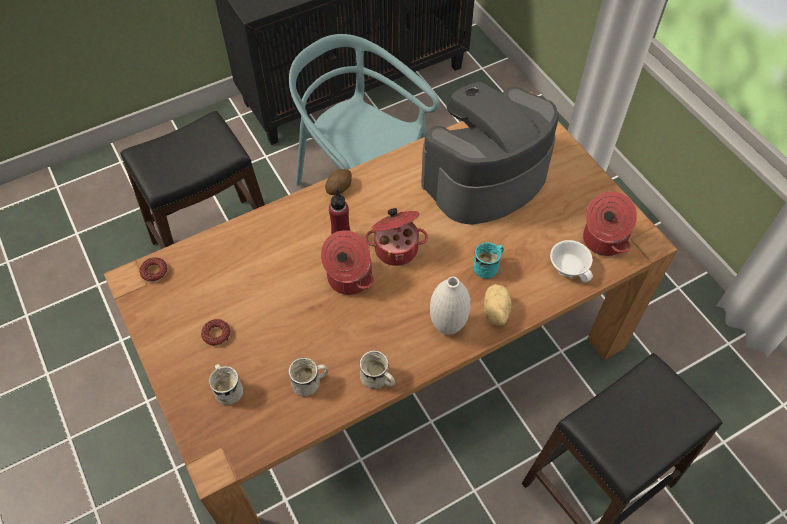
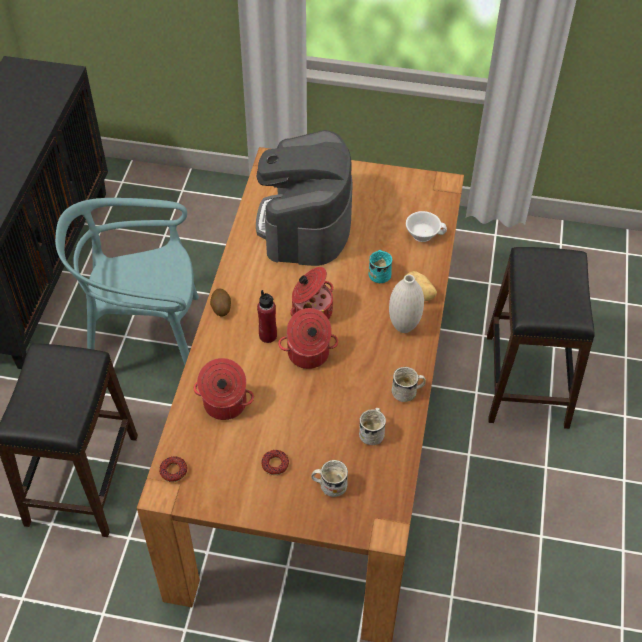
camera: 50 degrees left, 5 degrees down
(602, 240) = (420, 203): cooking pot -> cooking pot (224, 404)

